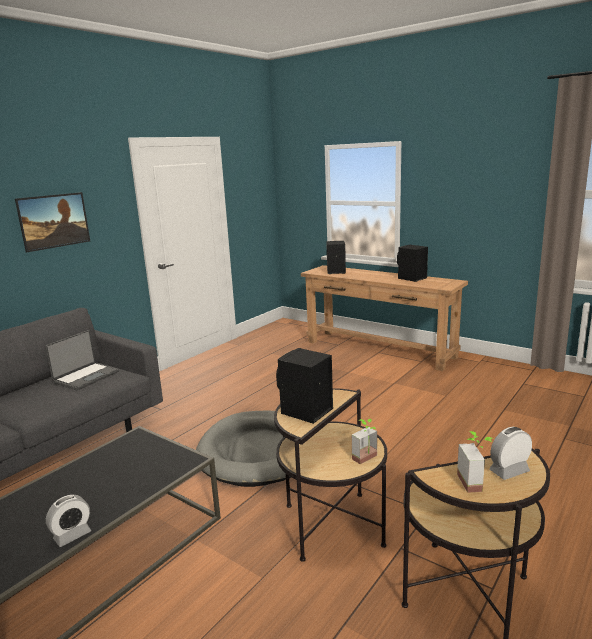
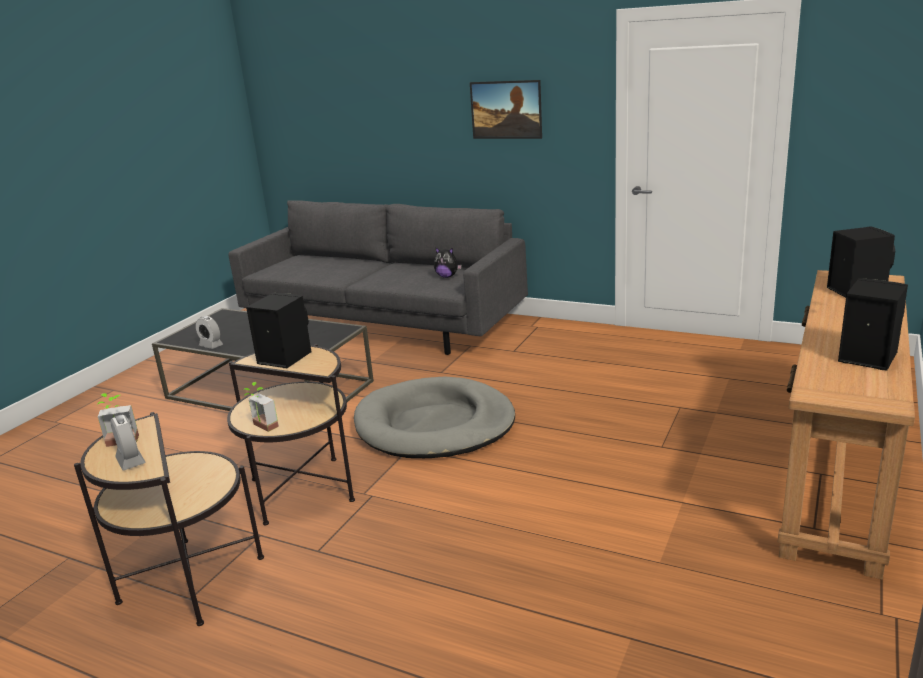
camera: 80 degrees right, 5 degrees up
(85, 377) = (447, 276): laptop -> plush toy

